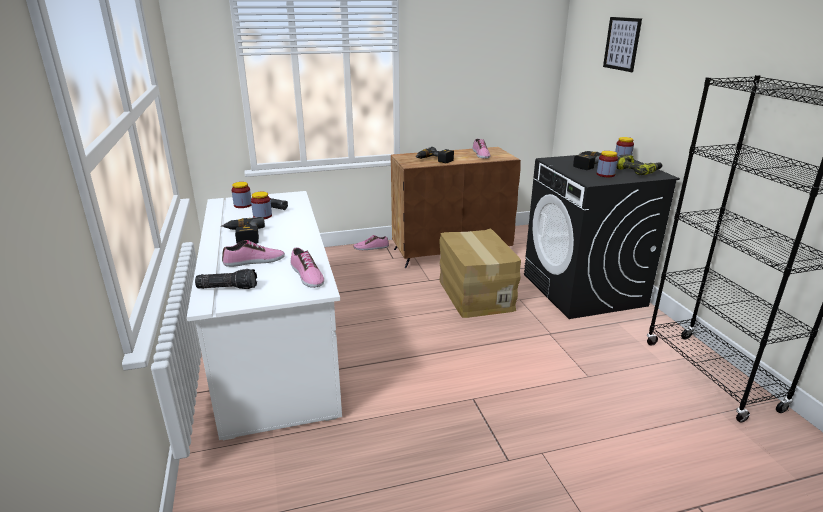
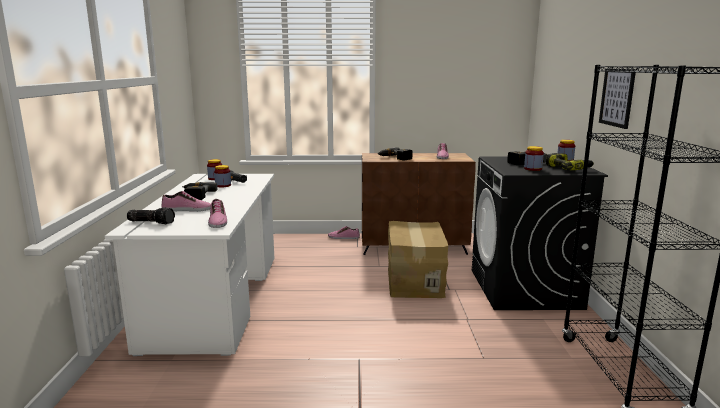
camera: 15 degrees right, 10 degrees down
(622, 44) = (570, 55): picture -> picture (617, 97)

